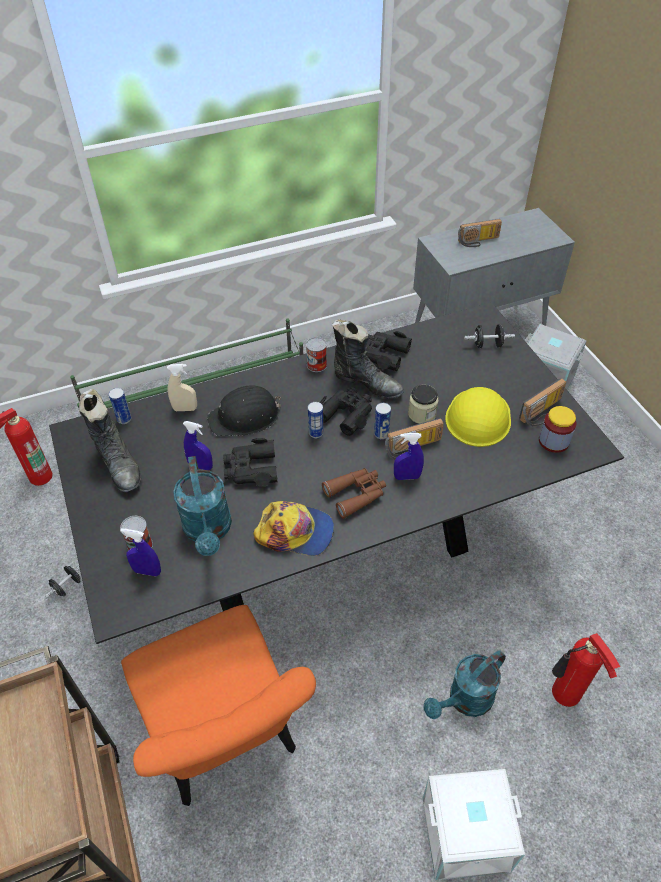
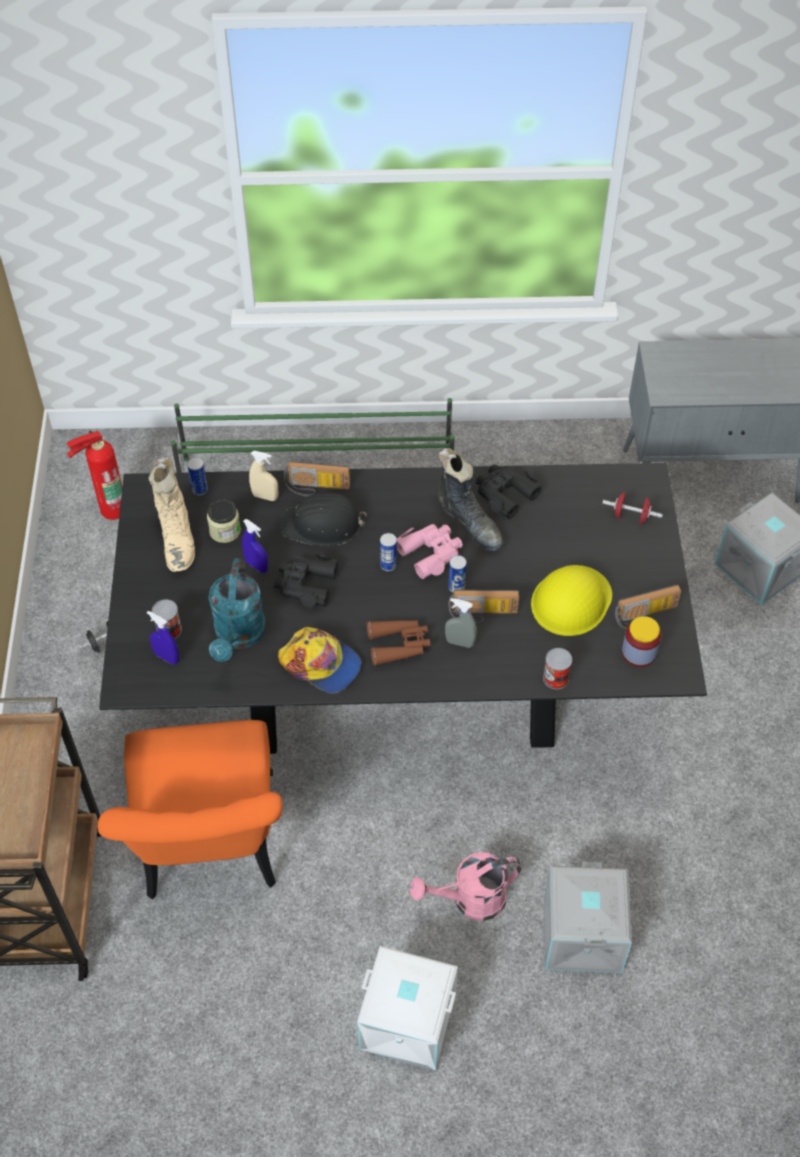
camera: 20 degrees right, 5 degrees up
(119, 464) = (178, 539): black boot -> beige boot
(316, 365) = (425, 485): can -> can (555, 678)
(346, 414) = (430, 553): black binoculars -> pink binoculars
(407, 477) = (460, 642): blue spray bottle -> grey spray bottle
(422, 414) = (511, 578): jar -> jar (225, 531)
(465, 701) = (470, 900): turquoise watering can -> pink watering can
(478, 242) = (712, 368): radio -> radio (316, 488)
(487, 345) = (630, 516): black dumbbell -> red dumbbell
(564, 696) = (580, 933): fire extinguisher -> grey storage box

